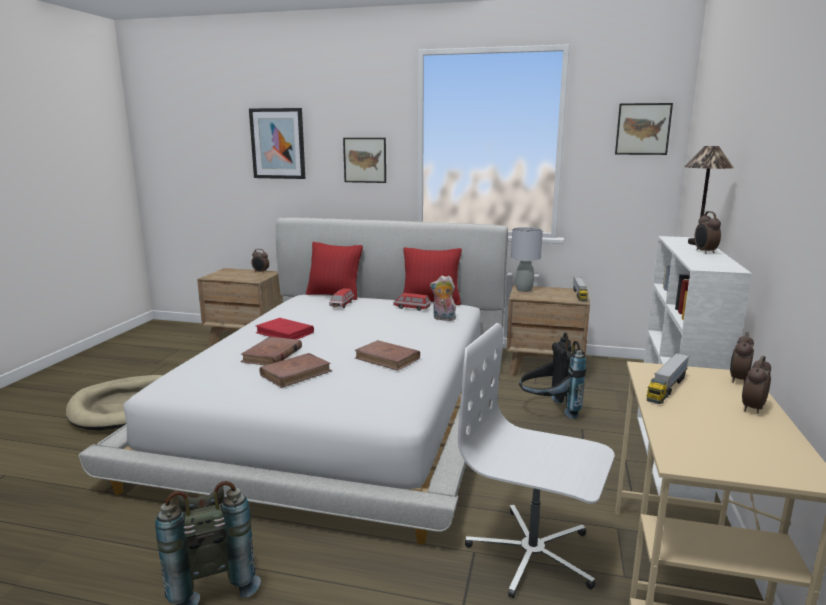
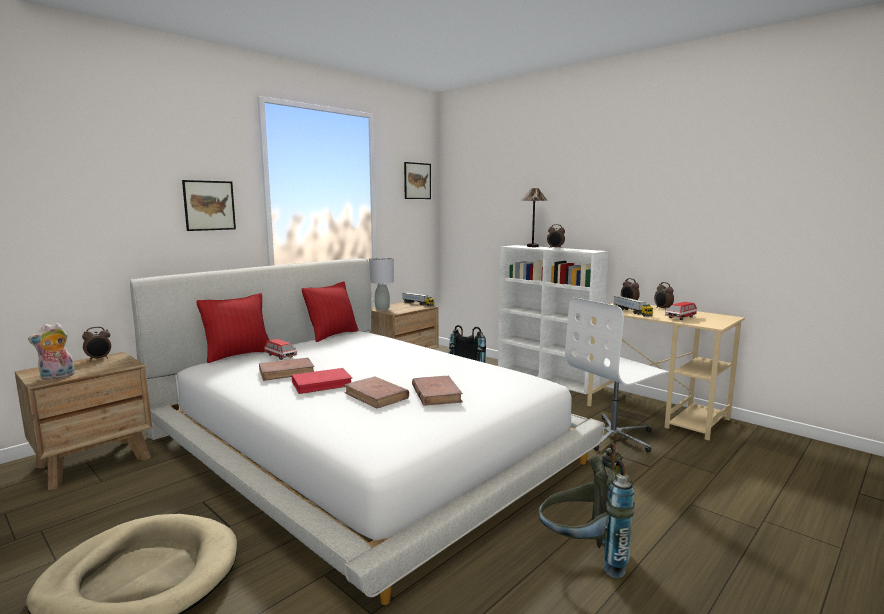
camera: 60 degrees left, 5 degrees down
(278, 143) = (85, 185): picture -> none
(387, 358) = (446, 365): brown book -> brown book (287, 372)
(411, 308) = (339, 341): toy car -> toy car (680, 317)
(443, 319) = (382, 339): plush toy -> plush toy (57, 377)

